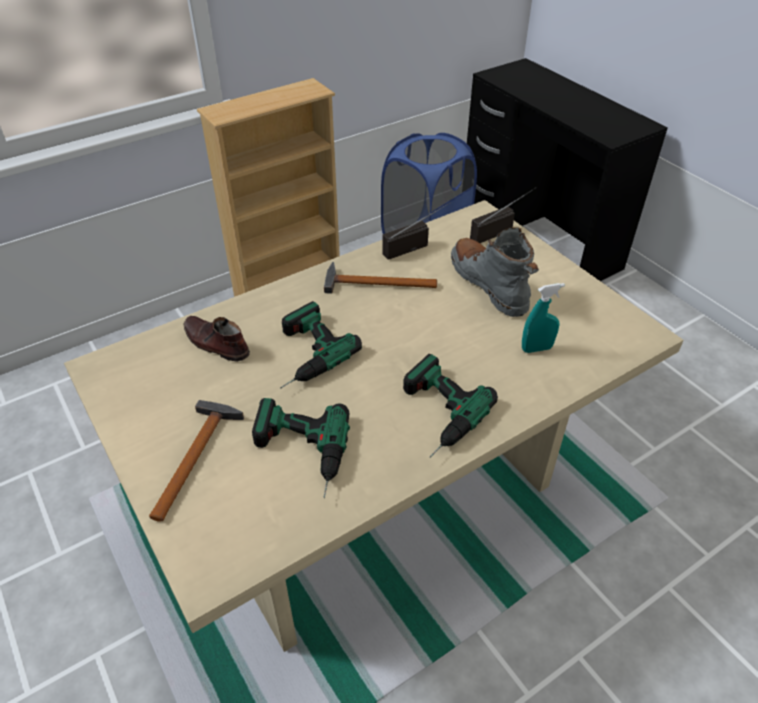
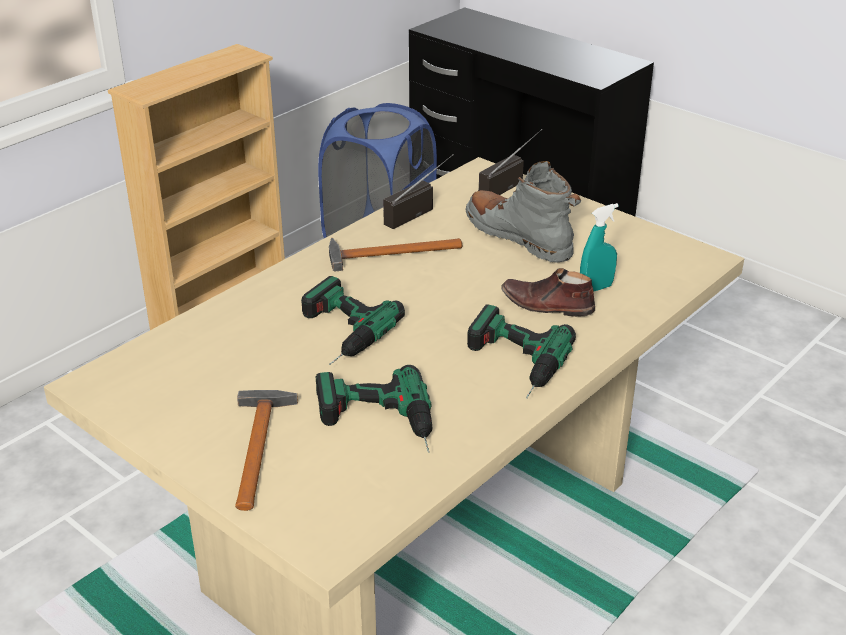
camera: 15 degrees left, 10 degrees down
(215, 344) = (226, 339): brown shoe -> brown shoe (547, 305)

